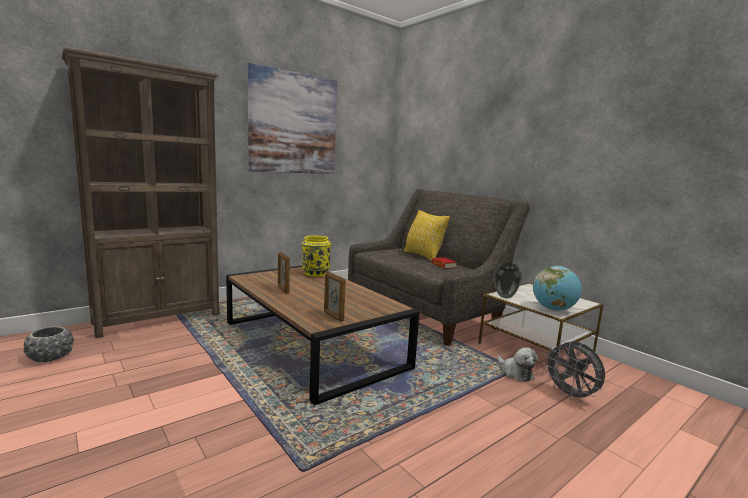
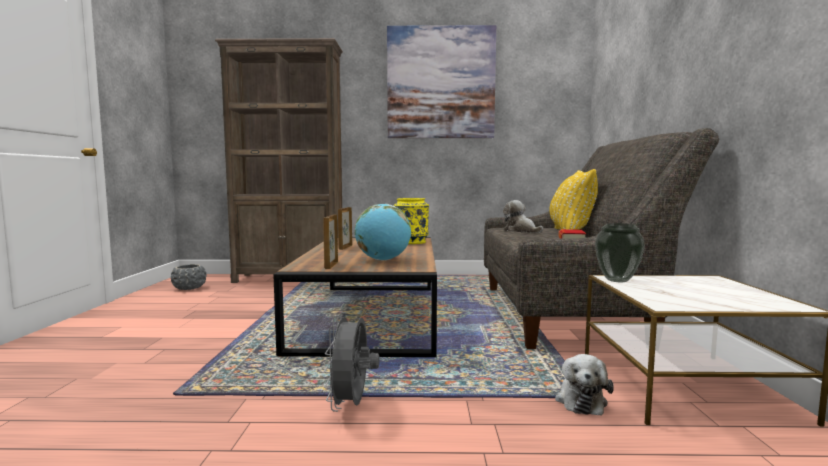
camera: 40 degrees right, 5 degrees down
(392, 257) = (521, 231): none -> plush toy
(553, 309) = (673, 301): globe -> globe (383, 260)
(571, 396) = (633, 455): grey fan -> grey fan (351, 405)

